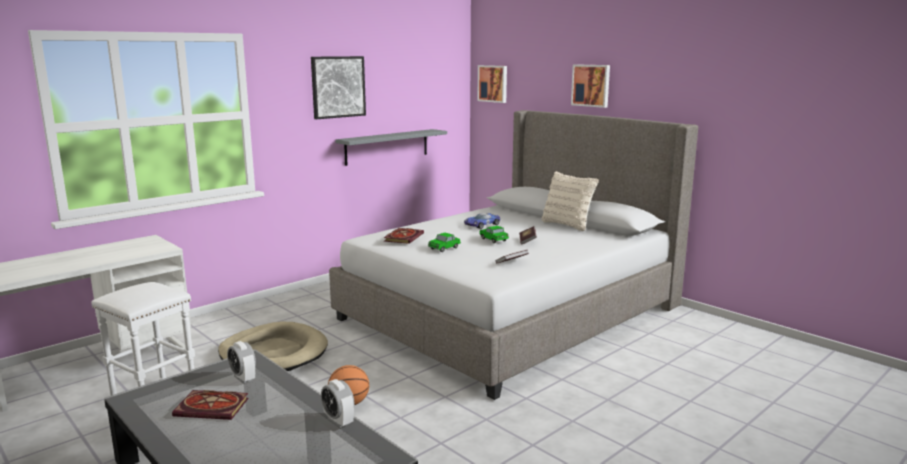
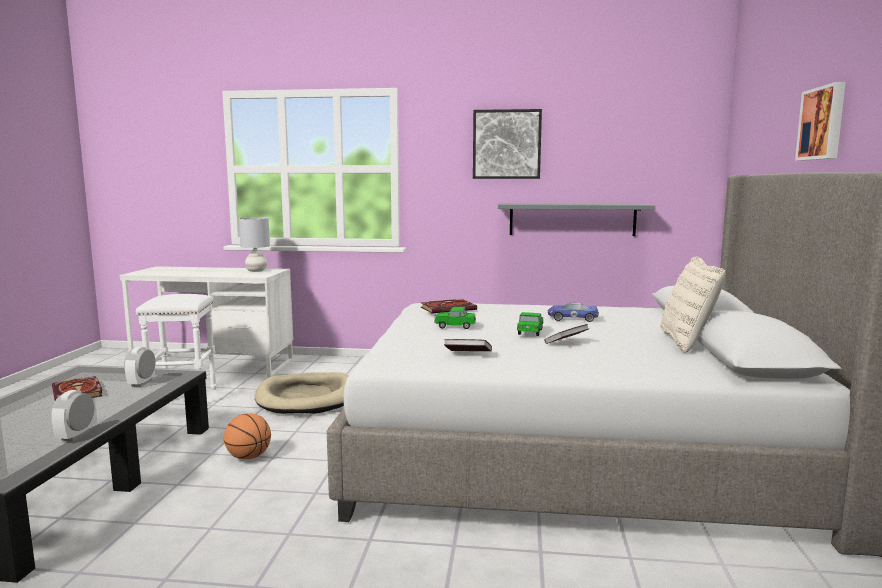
camera: 50 degrees right, 5 degrees down
(134, 244) = (256, 271): none -> grey table lamp
(493, 83) = (741, 142): picture -> none

